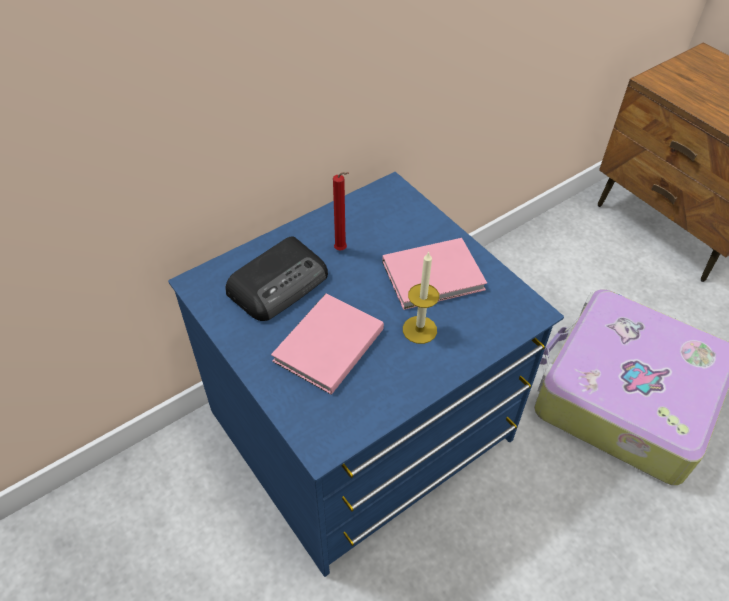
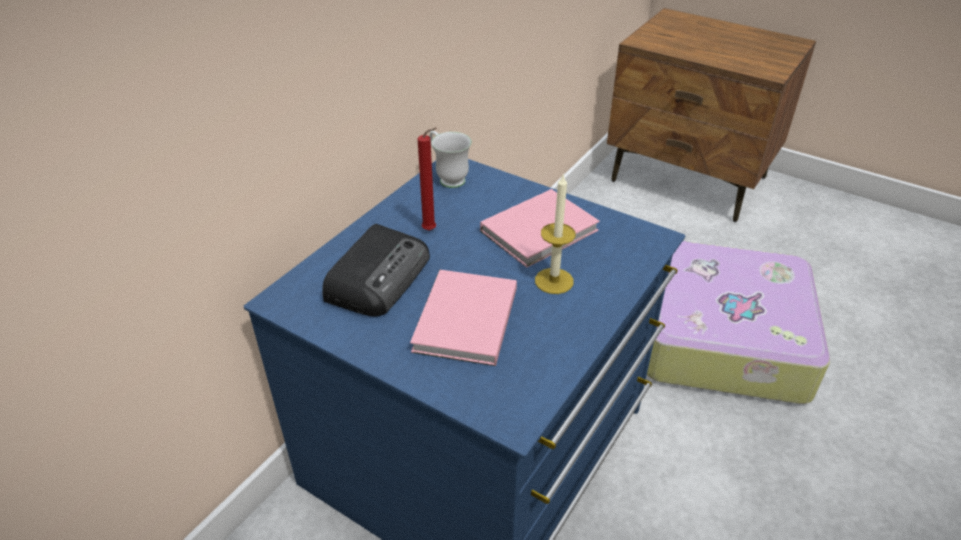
camera: 20 degrees left, 10 degrees down
(381, 200) = (448, 178): none -> white mug

